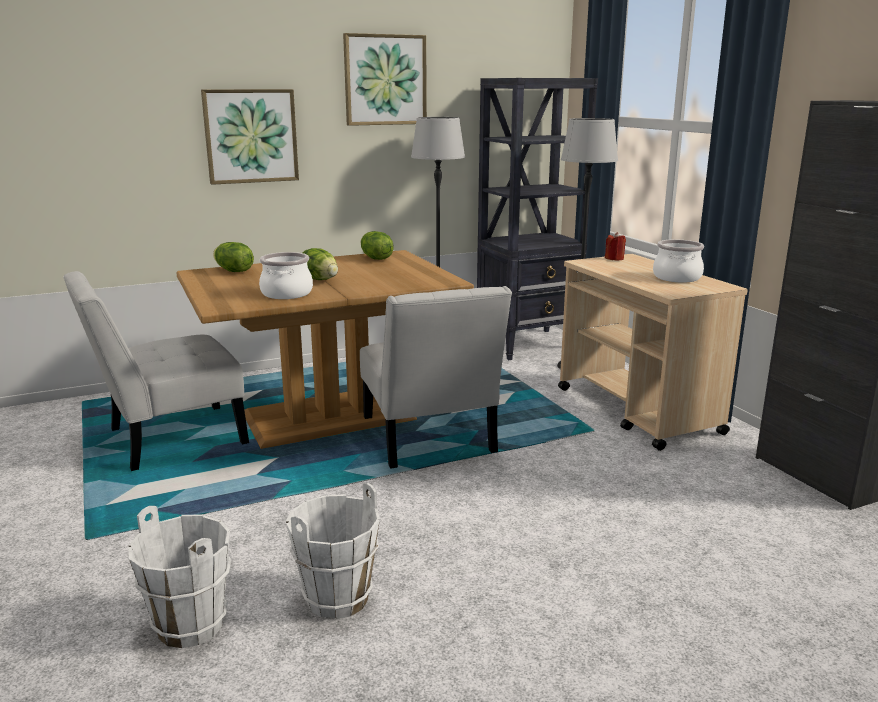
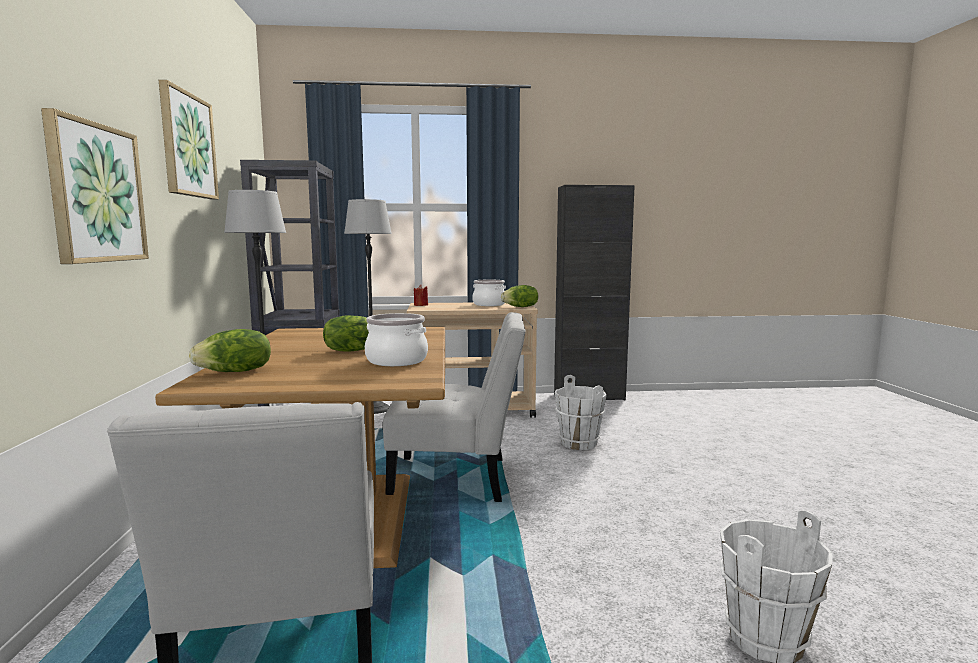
camera: 70 degrees left, 10 degrees down
(336, 598) = (713, 554): white bucket -> white bucket (578, 444)
(375, 258) = (297, 335): lettuce -> lettuce (520, 307)

